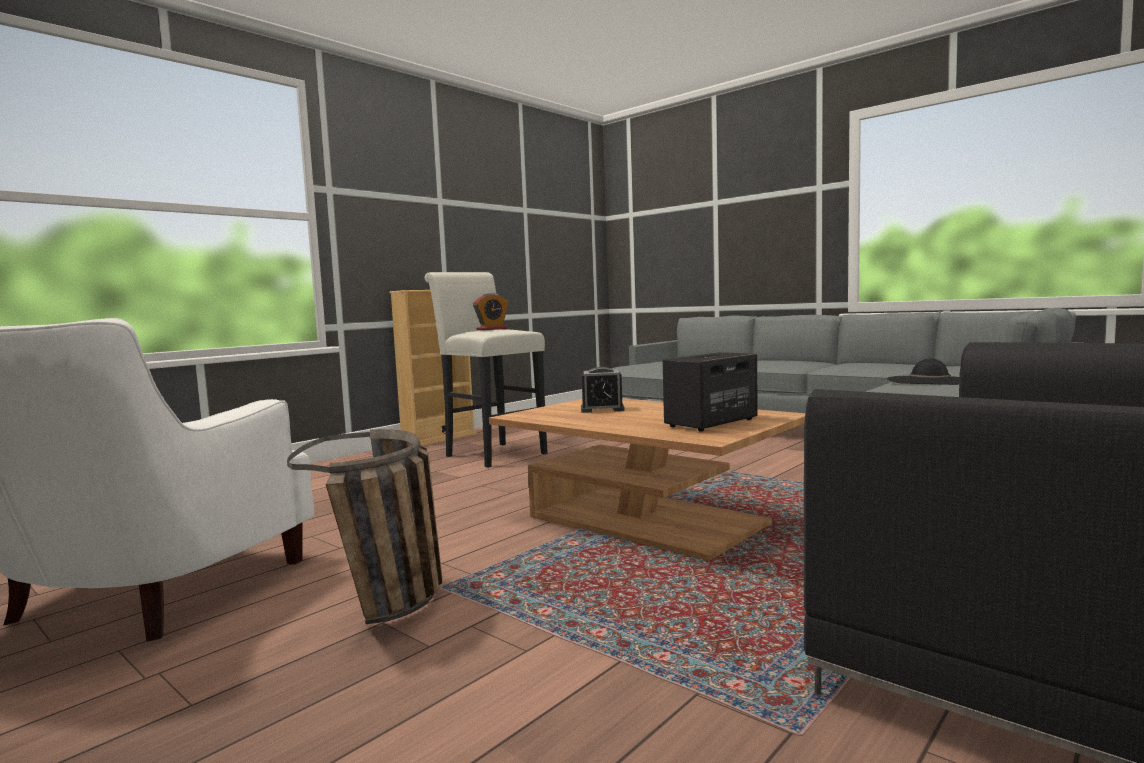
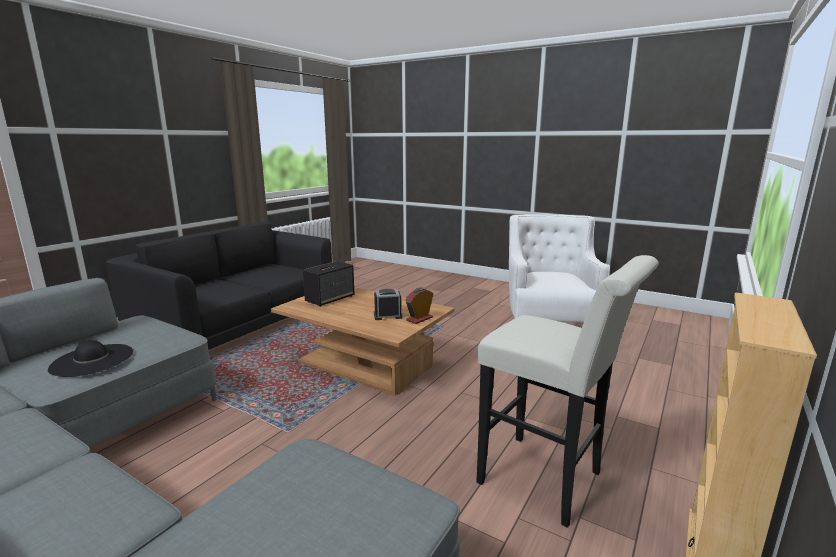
camera: 170 degrees right, 10 degrees up
(392, 608) = (454, 320): basket -> none
(492, 329) = (545, 330): alarm clock -> alarm clock (419, 319)

